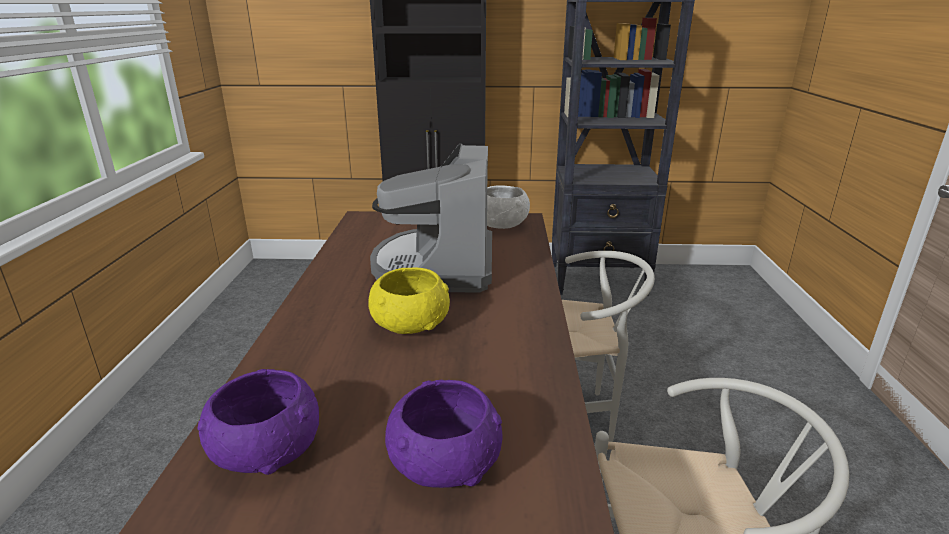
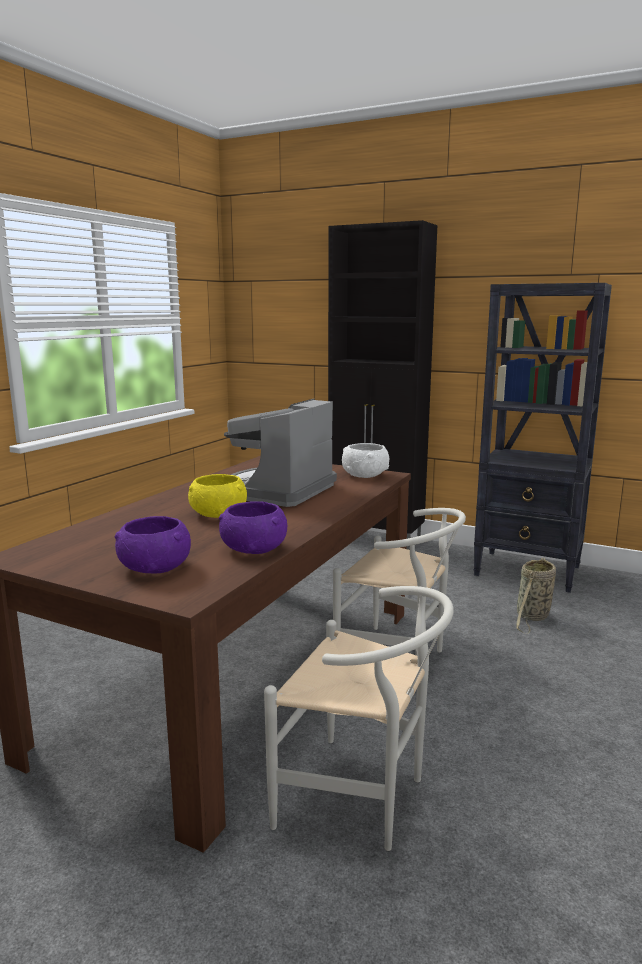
camera: 25 degrees right, 10 degrees down
(267, 450) = (74, 546): purple bowl -> purple bowl (254, 549)
(641, 331) = (532, 617): none -> basket

